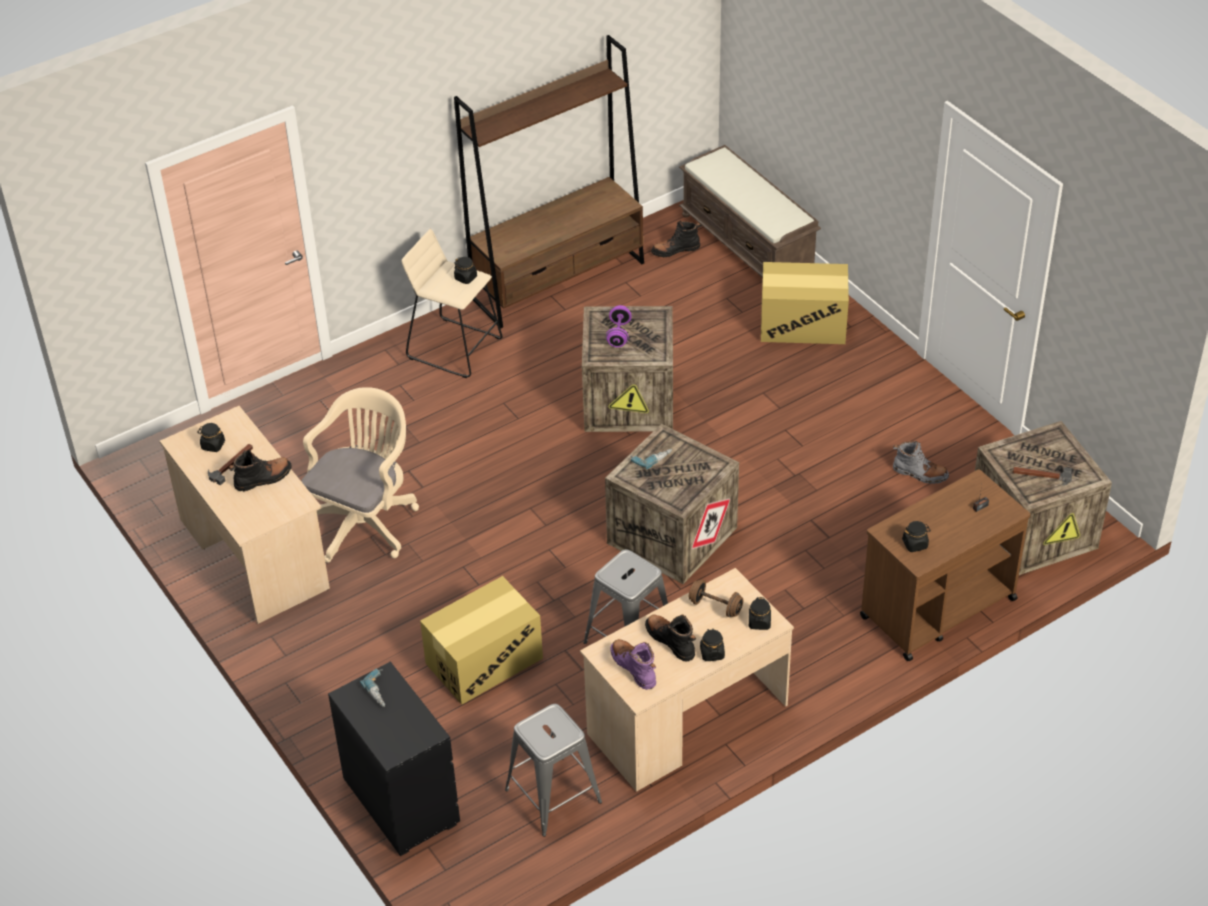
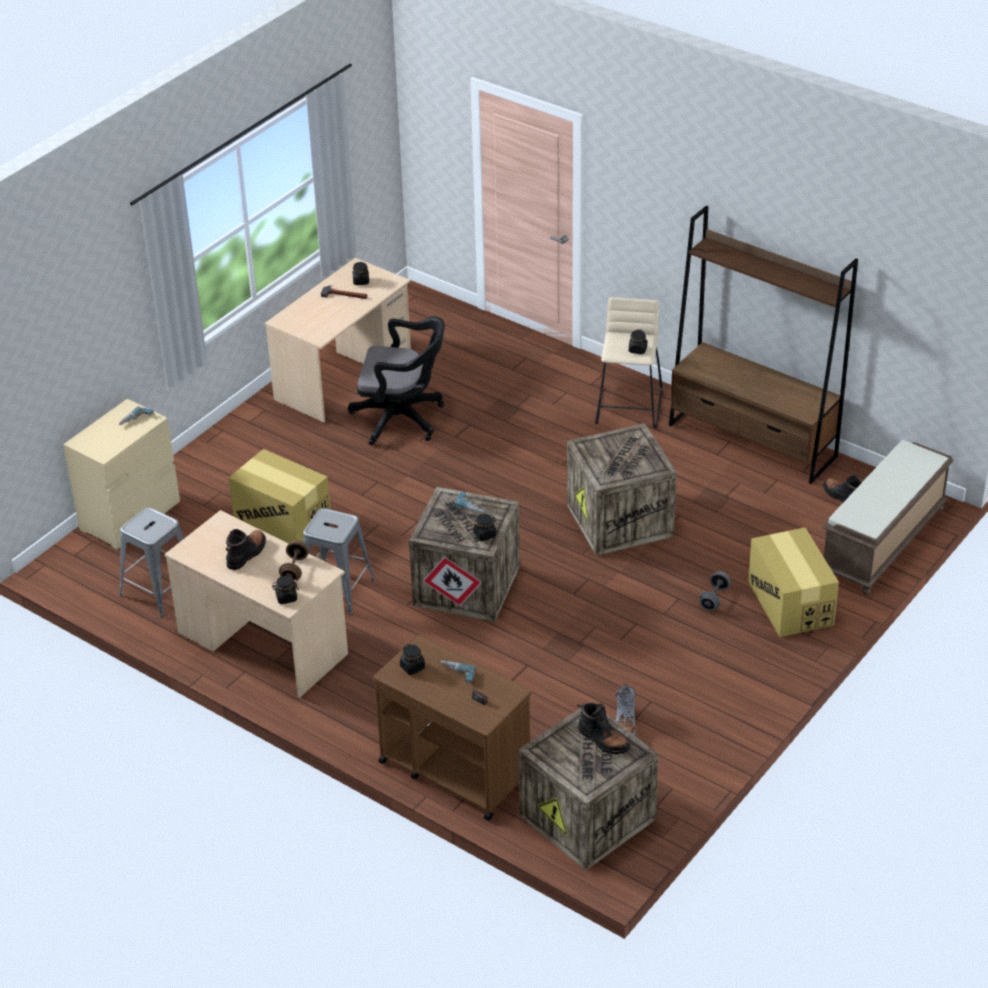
camera: 70 degrees right, 5 degrees down
(263, 478) = (336, 313): black boot -> black boot (603, 740)
(365, 521) = (403, 419): beige office chair -> black office chair
(401, 801) = (130, 516): black dresser -> beige dresser
(618, 334) = (619, 451): purple dumbbell -> none
(634, 668) = (211, 541): purple boot -> none
(712, 653) = (242, 579): black jar -> black jar (485, 535)
(774, 369) = (714, 598): none -> grey dumbbell
(938, 515) = (456, 675): none -> power drill
(1041, 476) = (570, 752): hammer -> none

